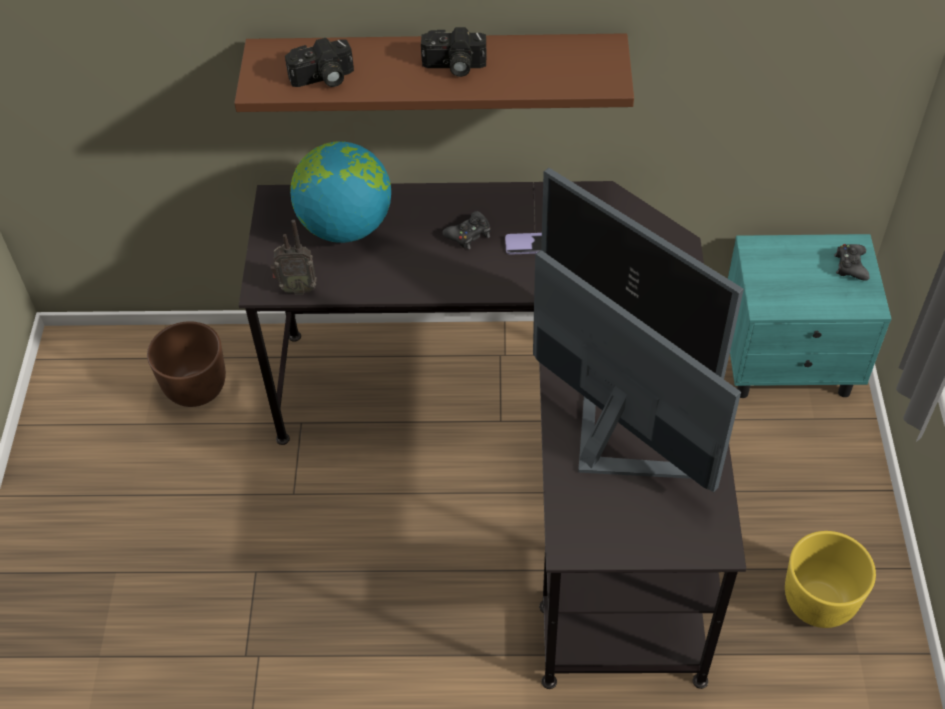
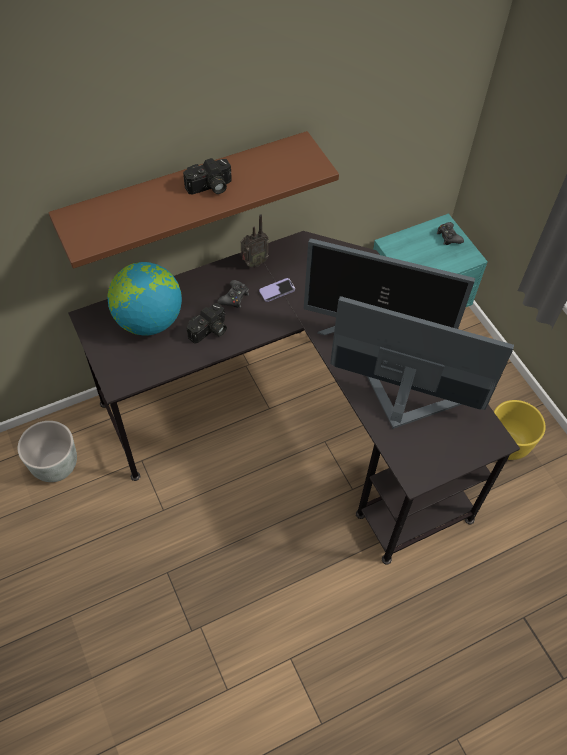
camera: 30 degrees left, 5 degrees up
(195, 388) = (55, 466): brown planter -> grey planter
(297, 288) = (141, 375): radio -> radio (253, 263)
(323, 79) = (125, 224): camera -> camera (209, 331)

